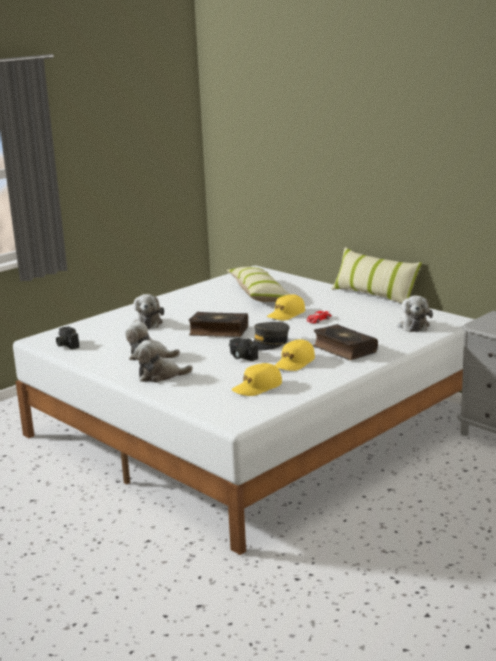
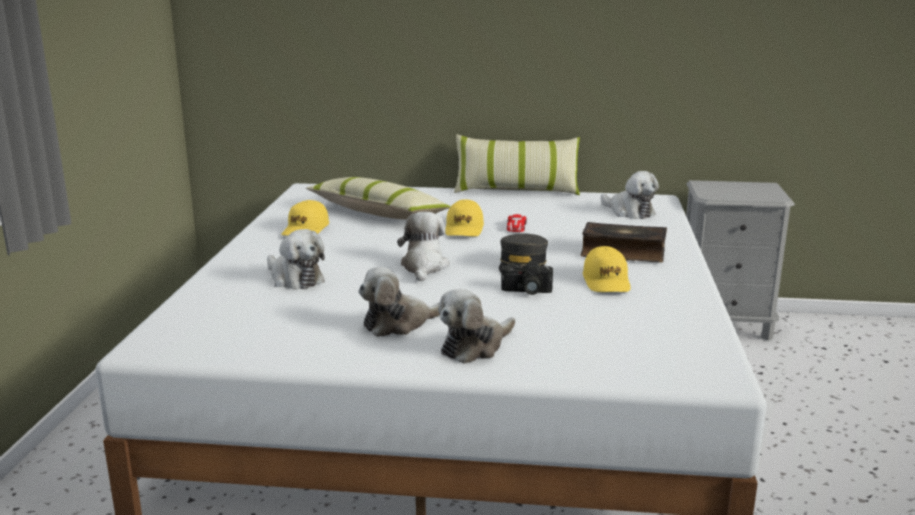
camera: 40 degrees left, 0 degrees up
(66, 345) = (219, 342): camera -> none
(218, 331) = (424, 267): book -> plush toy
(257, 387) = (636, 324): yellow cap -> yellow cap (305, 229)

